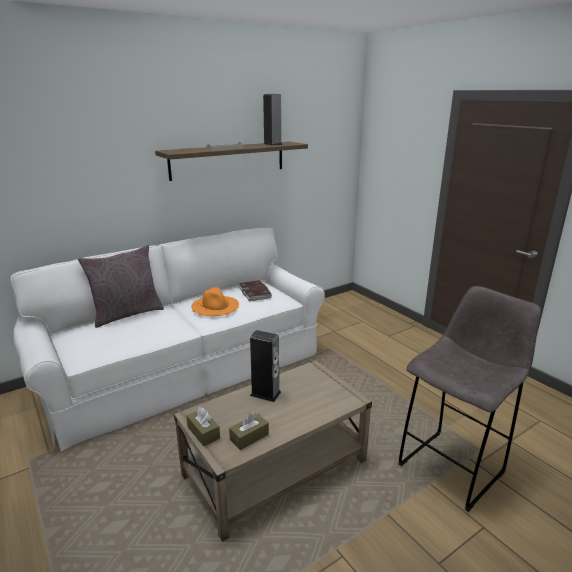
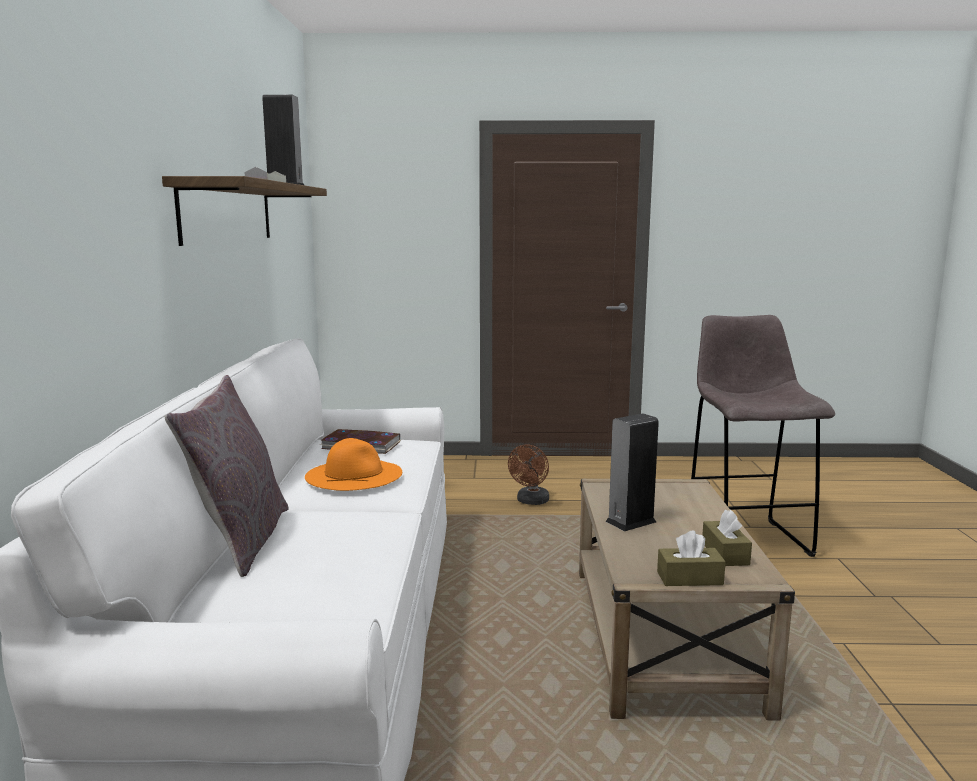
camera: 55 degrees left, 10 degrees down
(384, 365) = (531, 502): none -> brown fan

